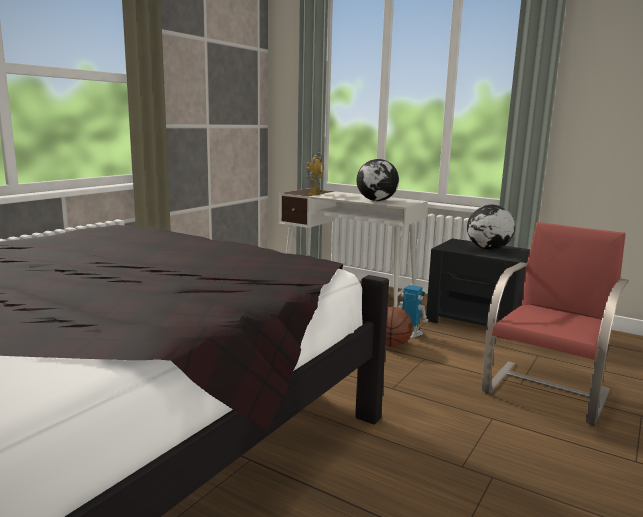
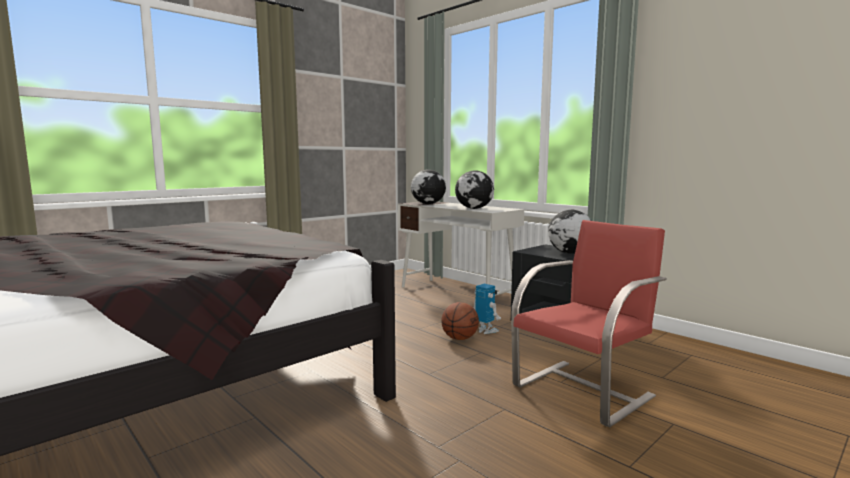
camera: 15 degrees right, 5 degrees down
(315, 193) = (428, 204): toy robot -> globe

